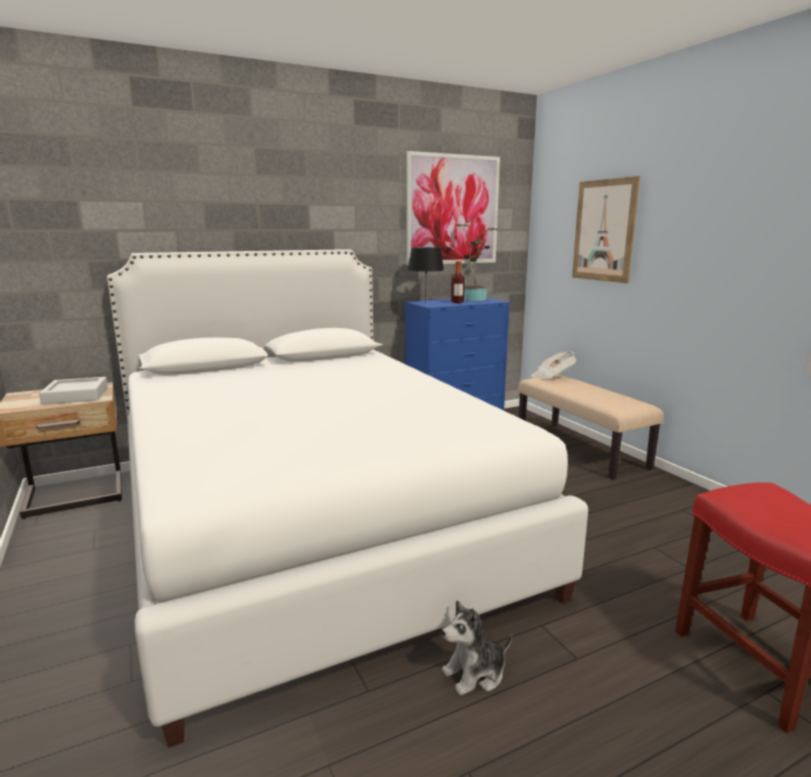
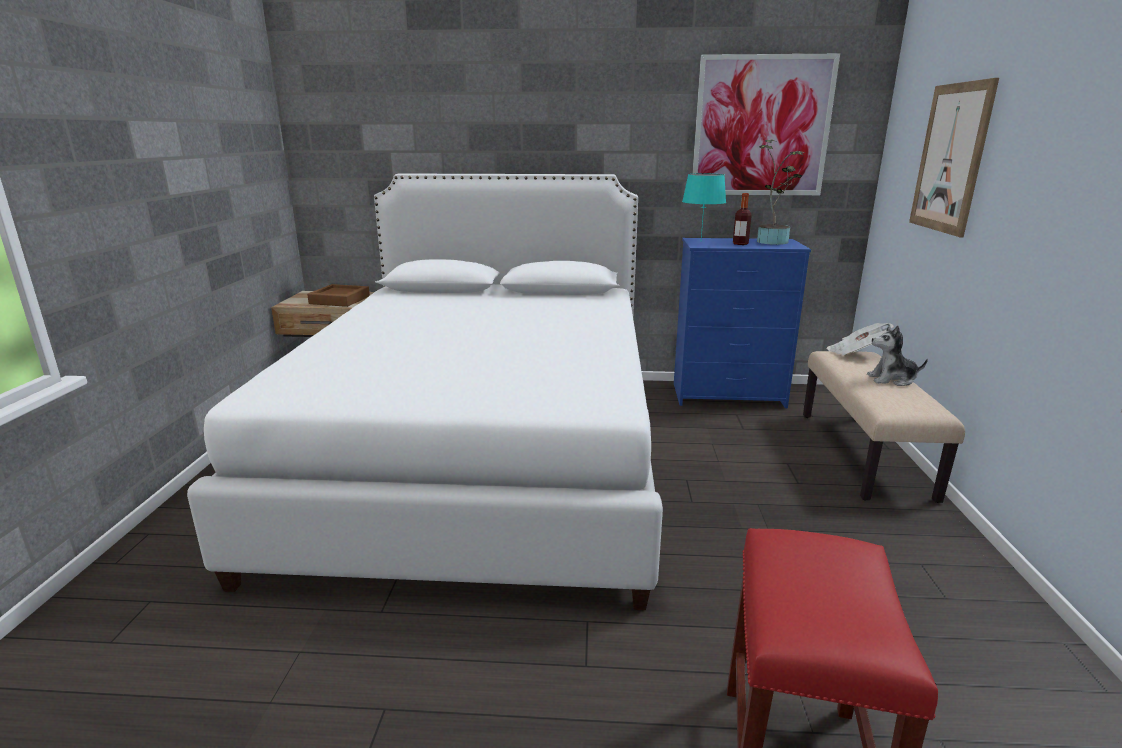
camera: 30 degrees right, 5 degrees up
(76, 395) = (340, 300): grey tray -> brown tray
(425, 302) = (701, 241): black table lamp -> turquoise table lamp
(475, 674) = (477, 636): plush toy -> plush toy (892, 379)

